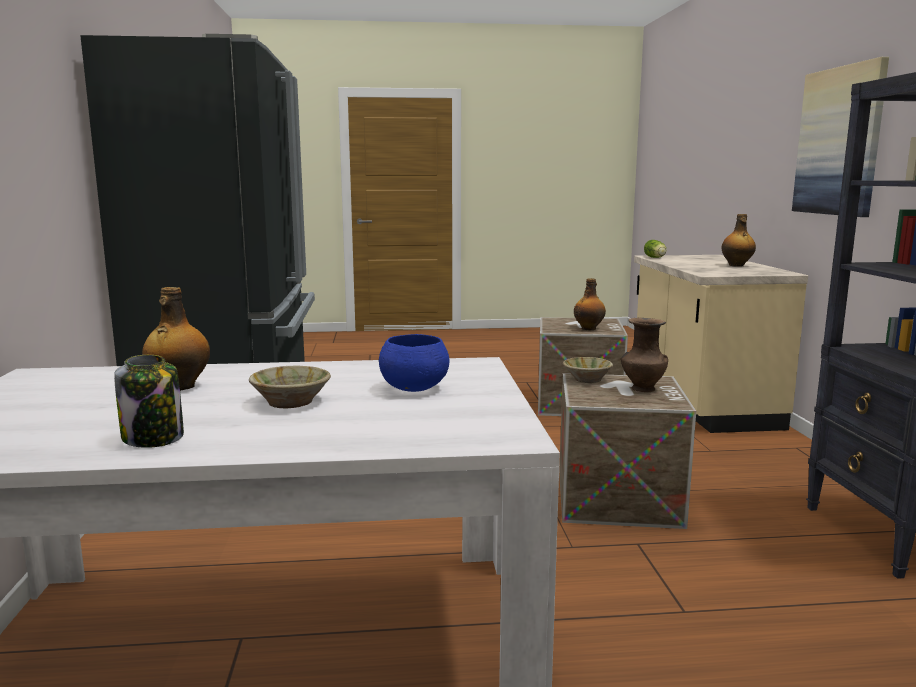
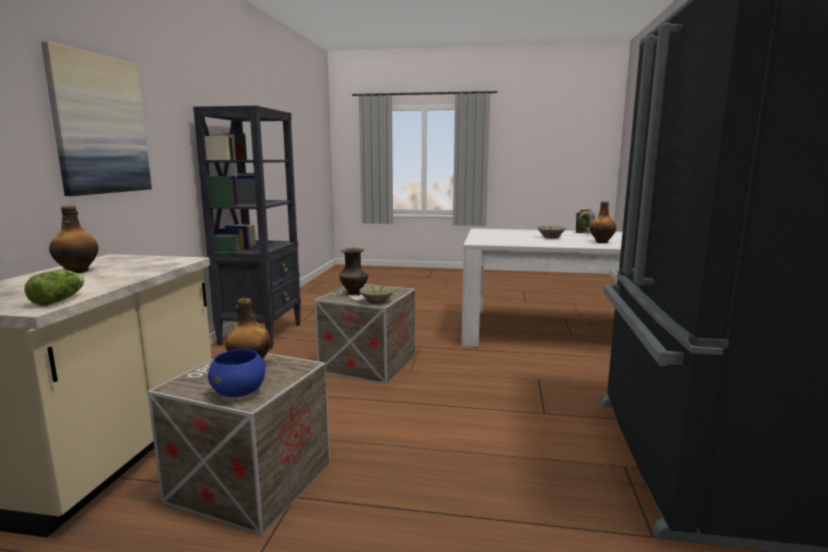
camera: 165 degrees left, 0 degrees up
(413, 389) = (507, 238): blue bowl -> blue bowl (239, 393)

